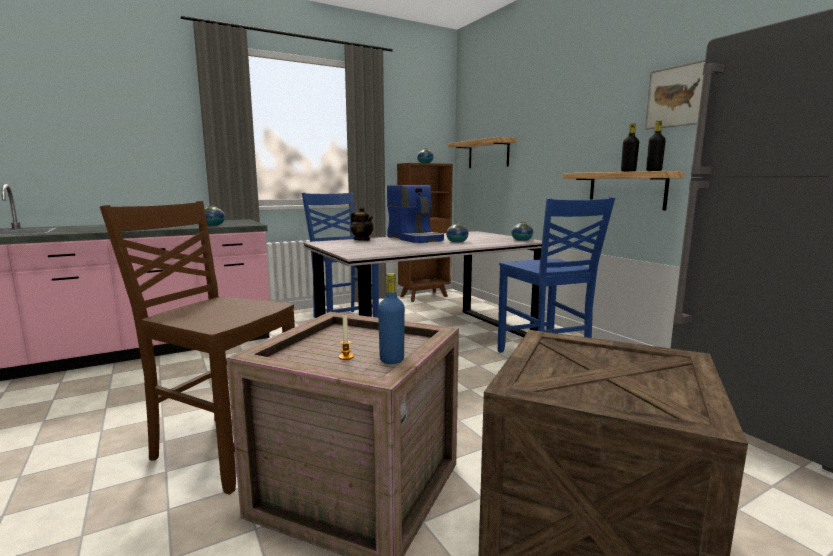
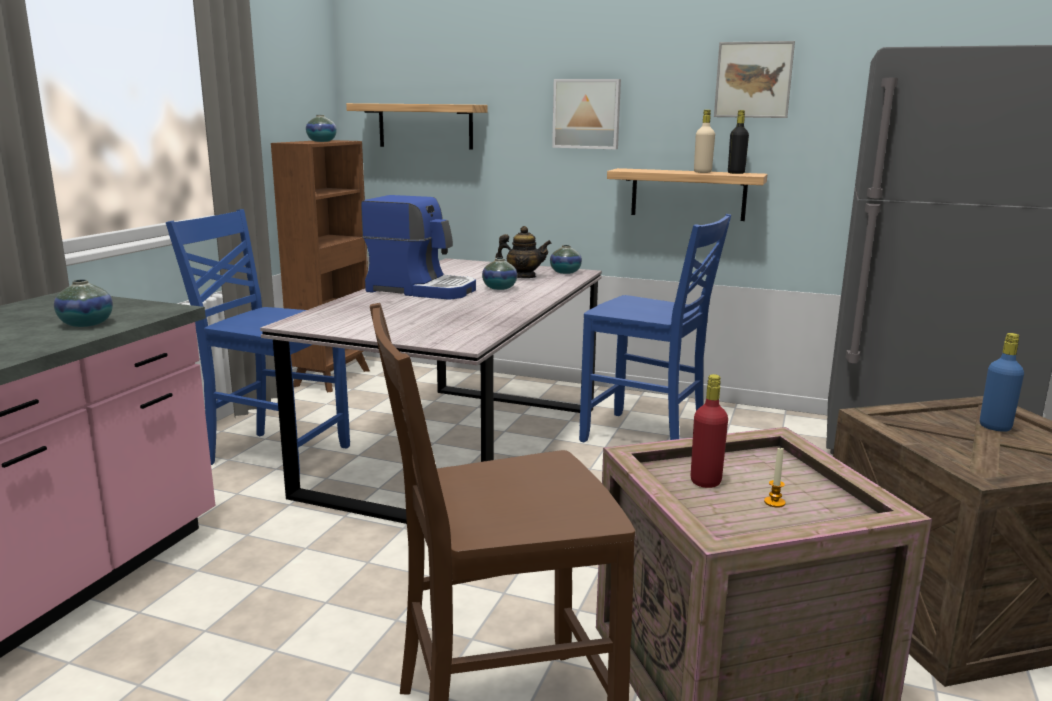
camera: 40 degrees left, 5 degrees up
(342, 339) = (705, 481): none -> red bottle
(362, 240) = (350, 306): teapot -> teapot (523, 277)
(392, 360) = (818, 488): blue bottle -> blue bottle (995, 427)
(567, 137) = (587, 114): none -> picture
(628, 171) = (702, 172): black bottle -> beige bottle

